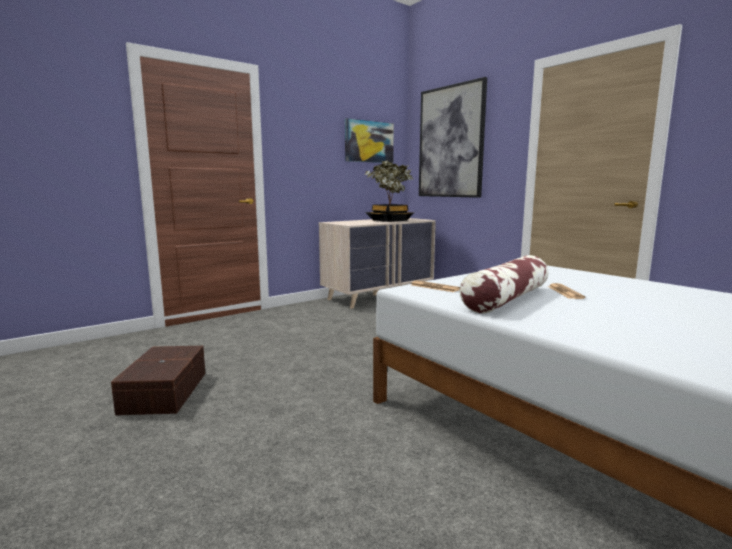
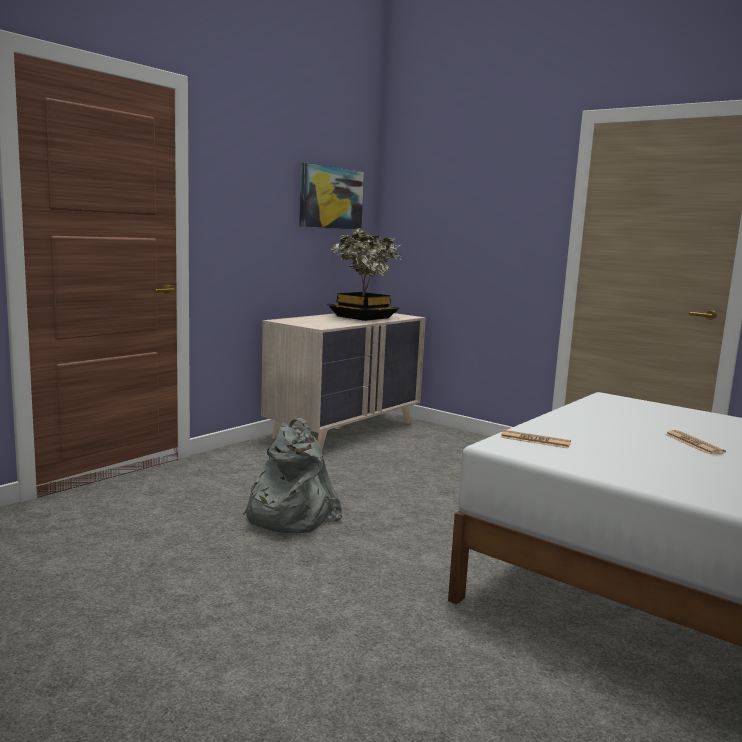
camera: 15 degrees left, 0 degrees up
(162, 392) = (125, 616): brown storage box -> none
(303, 343) = (287, 516): none -> grey backpack
(451, 142) = (451, 207): picture -> none
(506, 299) = (641, 458): pillow -> none

